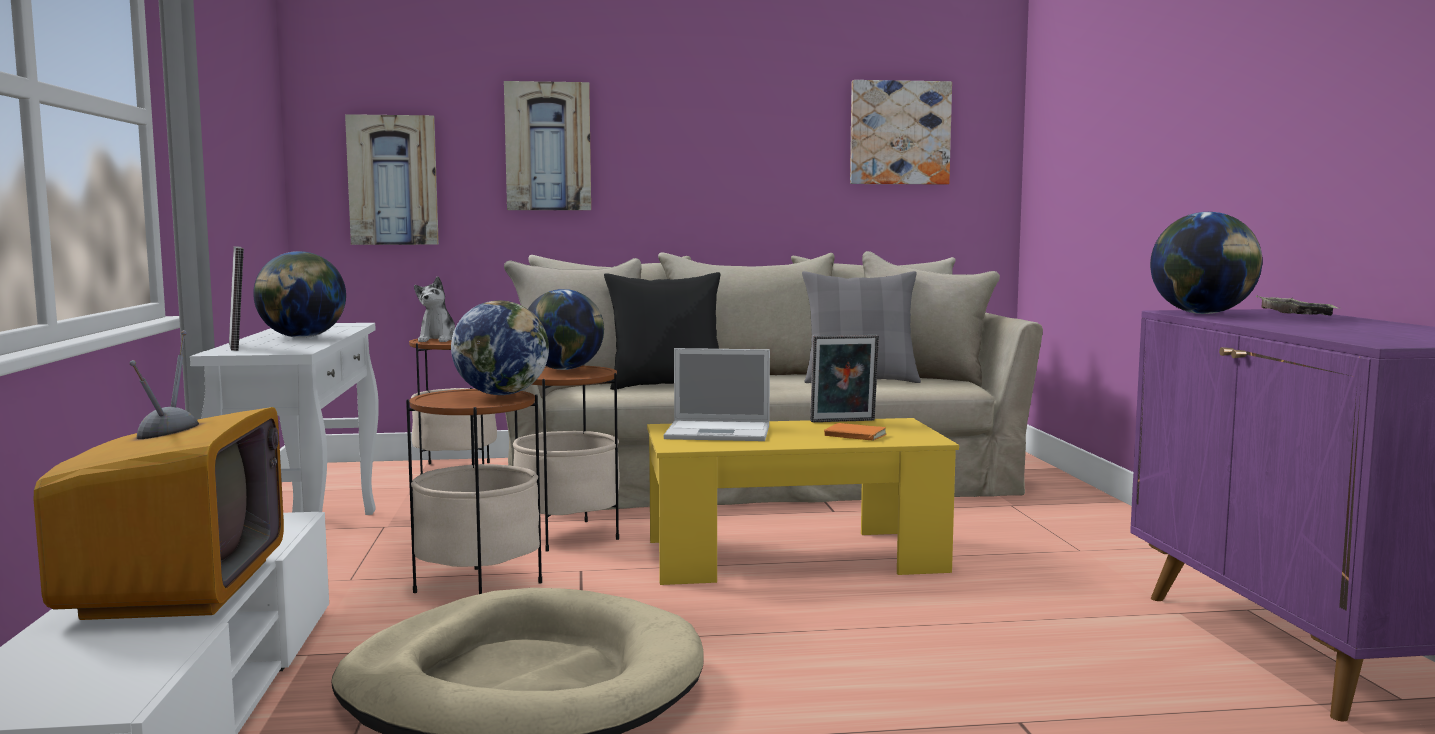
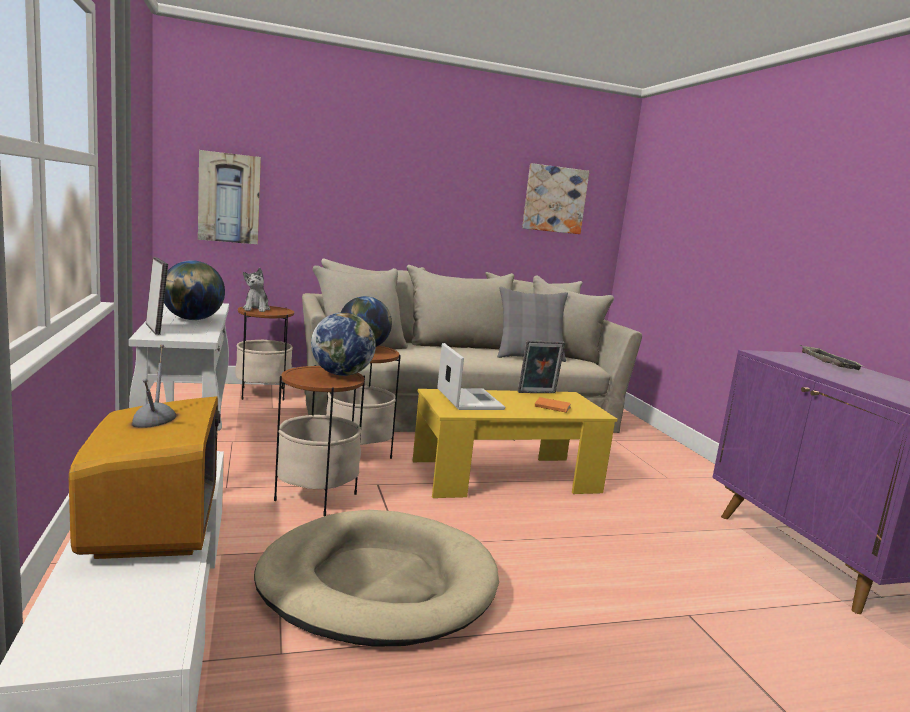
camera: 10 degrees left, 5 degrees up
(548, 146) = (335, 186): picture -> none
(667, 385) = (413, 354): black pillow -> none
(720, 432) = (468, 399): laptop -> laptop turned 105 degrees counterclockwise
(1203, 313) = (778, 357): globe -> none

